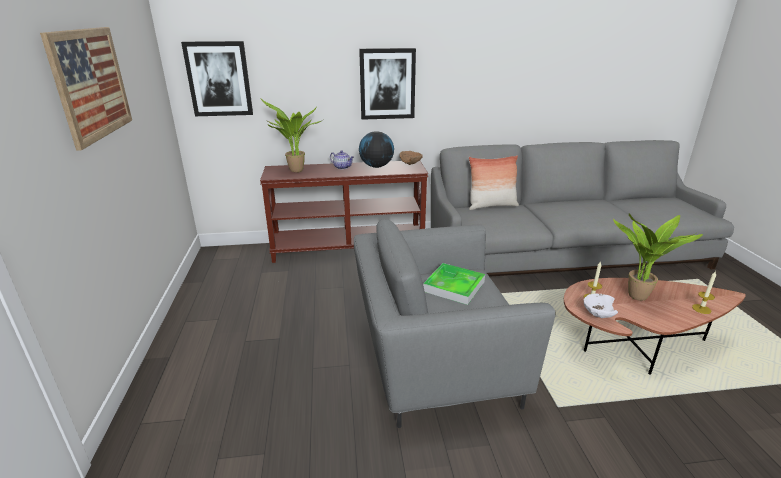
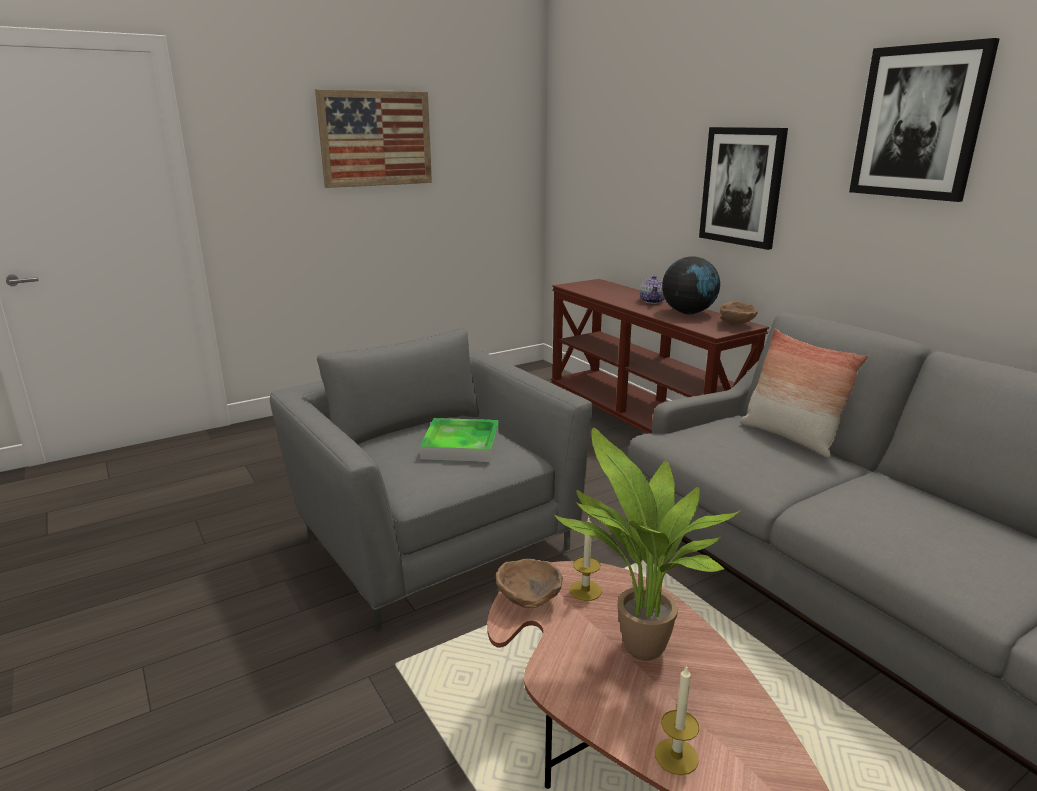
camera: 65 degrees right, 5 degrees down
(219, 79) = (580, 161): picture -> picture (919, 123)
(295, 171) = (601, 289): potted plant -> none
(597, 315) = (529, 599): white bowl -> brown bowl

